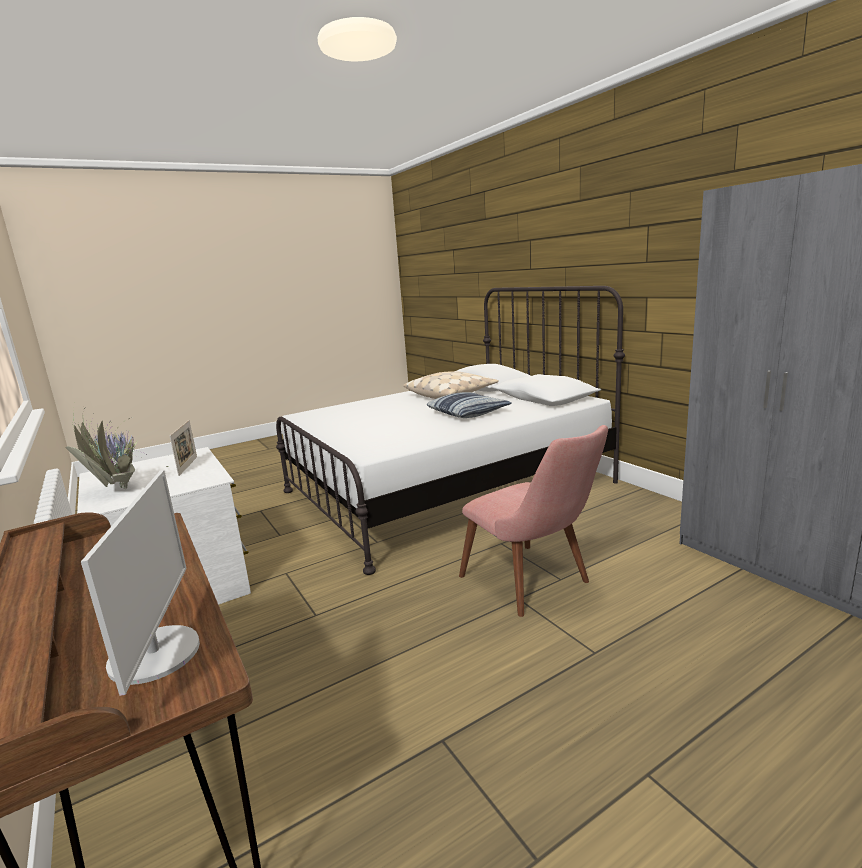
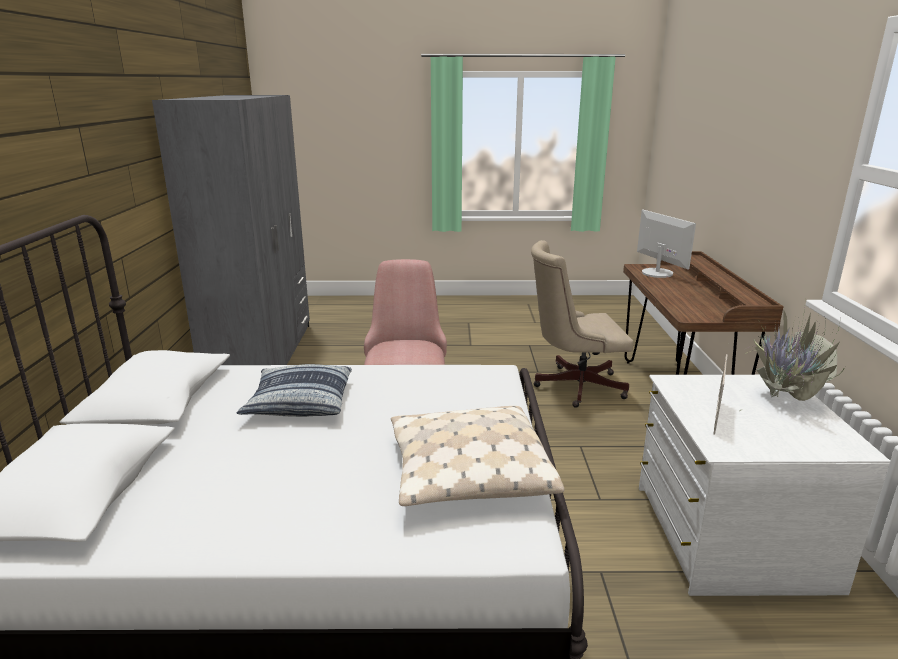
camera: 150 degrees left, 5 degrees up
(156, 654) = (657, 273): monitor -> monitor turned 135 degrees clockwise
(359, 726) = (573, 386): none -> beige office chair
(451, 394) = (202, 477): beige pillow -> beige pillow (468, 472)

